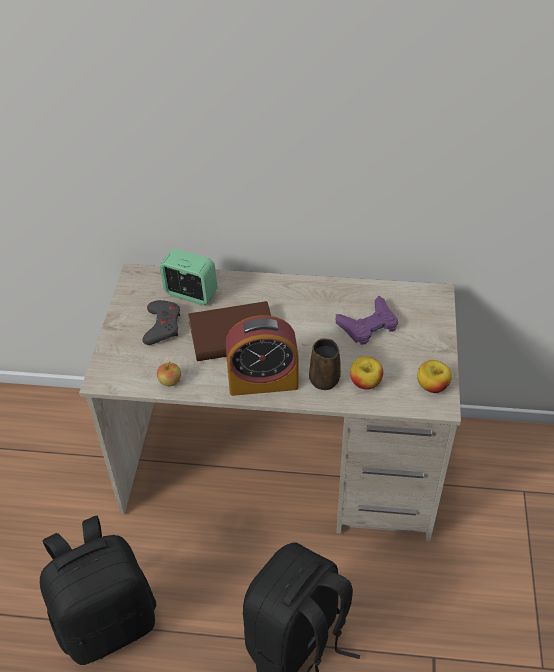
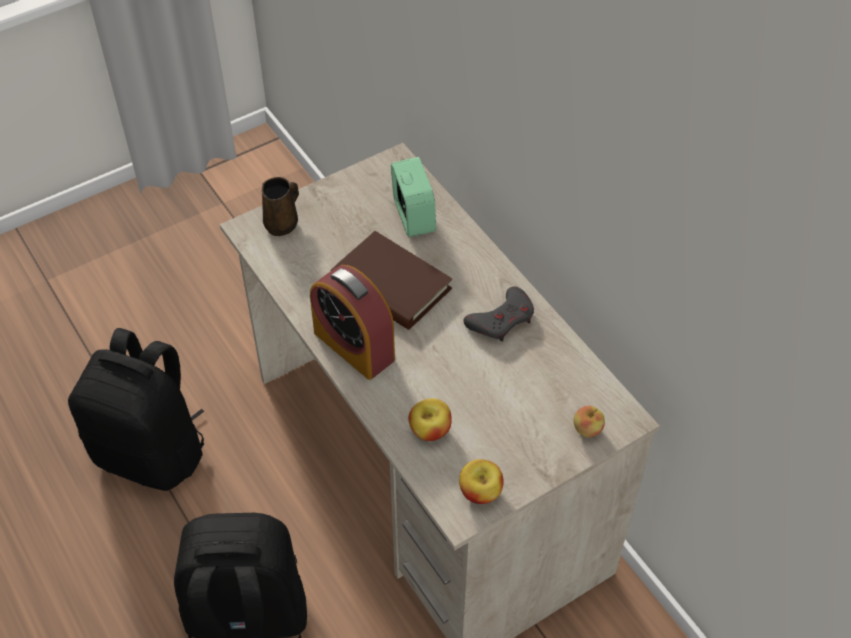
camera: 50 degrees right, 5 degrees up
(162, 326) = (351, 225): grey game controller -> grey game controller (502, 319)
(170, 381) = (289, 277): apple -> apple (587, 429)
(324, 378) = (403, 392): brown mug -> brown mug (282, 224)
(368, 325) = (514, 385): purple game controller -> none

